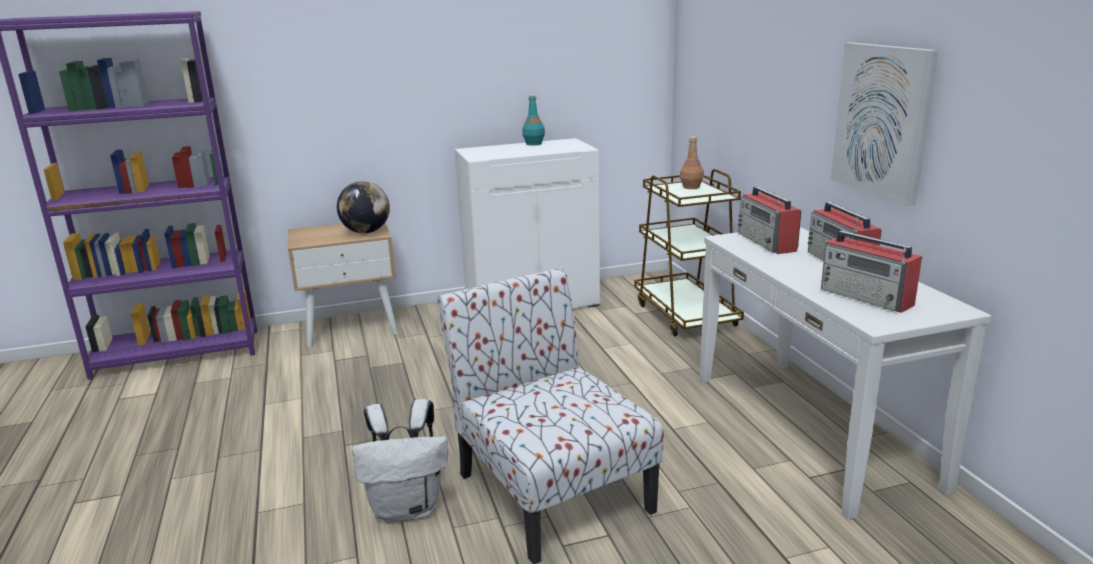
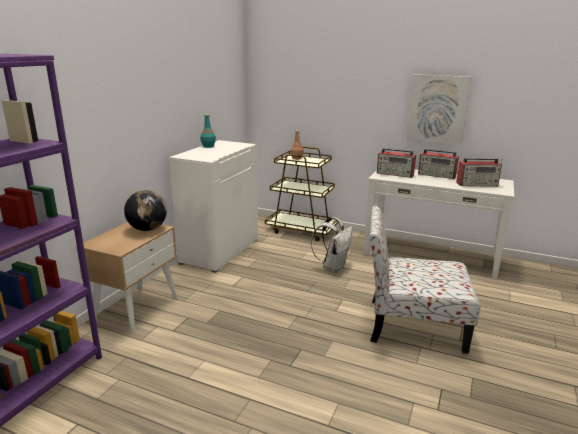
camera: 50 degrees left, 0 degrees up
(408, 508) = (385, 369): white backpack -> white backpack (333, 266)

